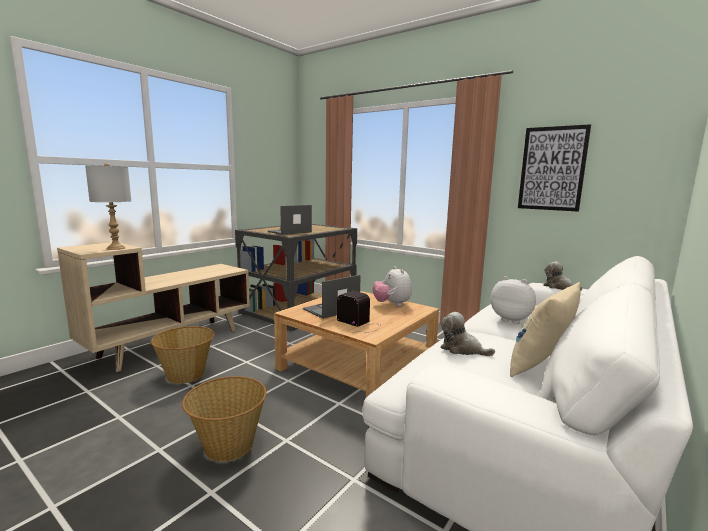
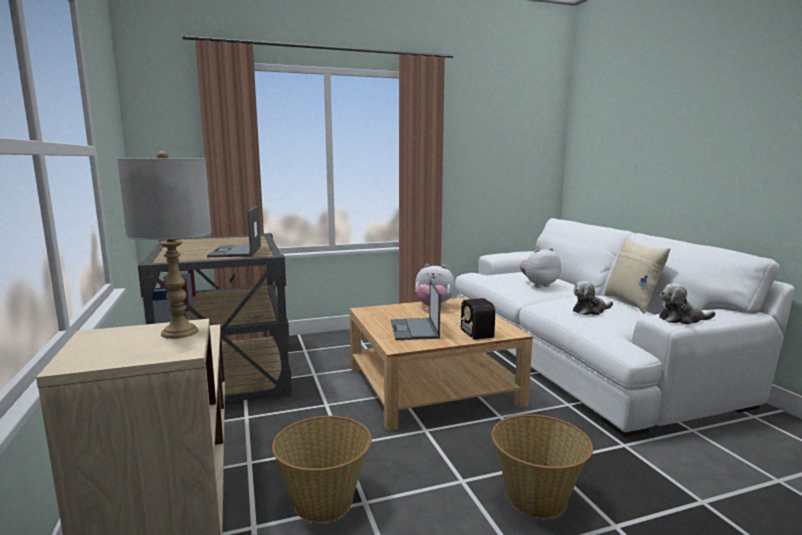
camera: 55 degrees left, 0 degrees up
(359, 324) = (474, 329): radio -> radio turned 90 degrees counterclockwise
(552, 169) = (482, 151): picture -> none
(559, 287) = (508, 254): plush toy -> plush toy (682, 319)

